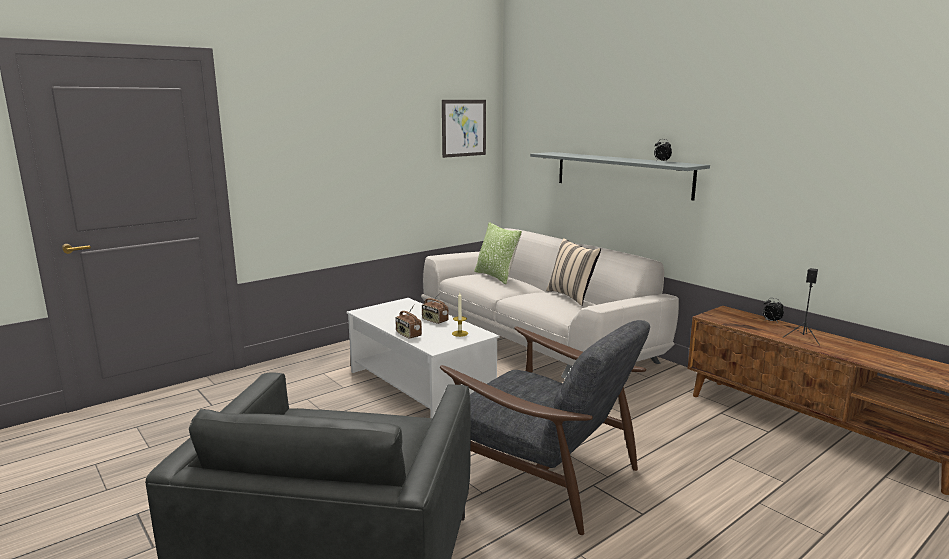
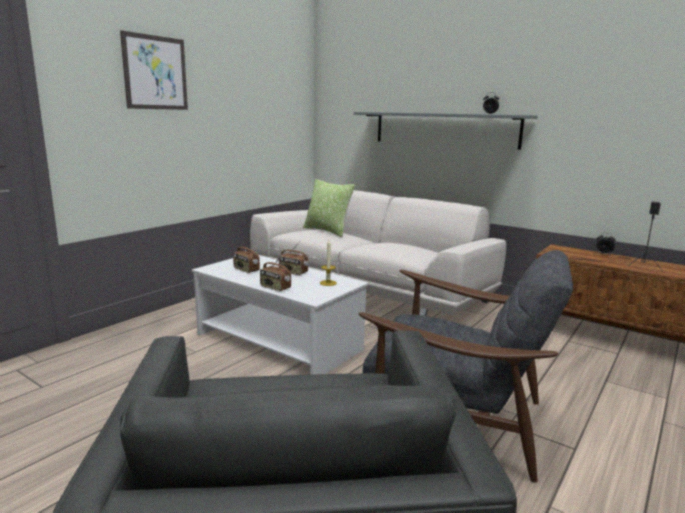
camera: 15 degrees left, 0 degrees up
(393, 315) = (246, 270): none -> radio
(464, 128) = (282, 88): picture -> picture (155, 73)
(572, 296) = (410, 244): beige pillow -> none

